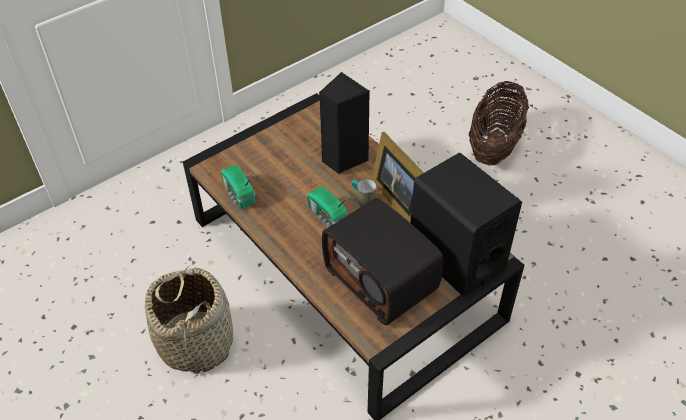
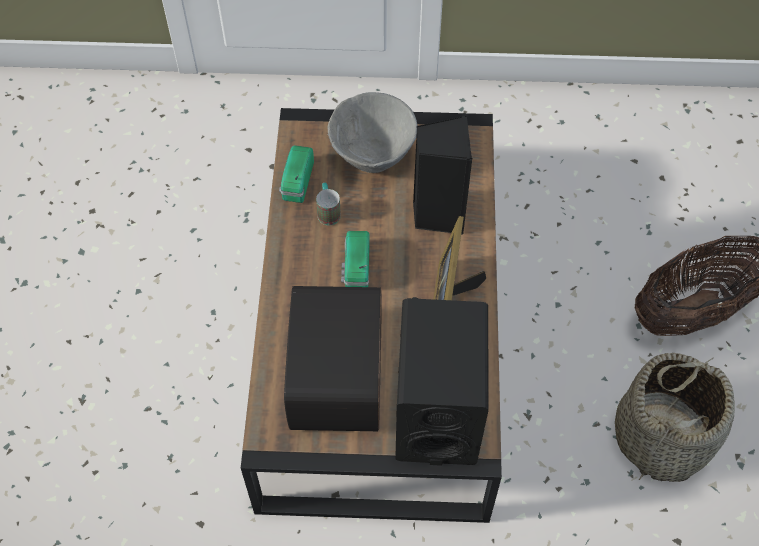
camera: 40 degrees right, 10 degrees up
(196, 342) = (175, 305): basket -> basket (662, 437)
(272, 154) = (372, 159): none -> grey bowl
(363, 200) = (410, 276): mug -> mug (328, 211)

